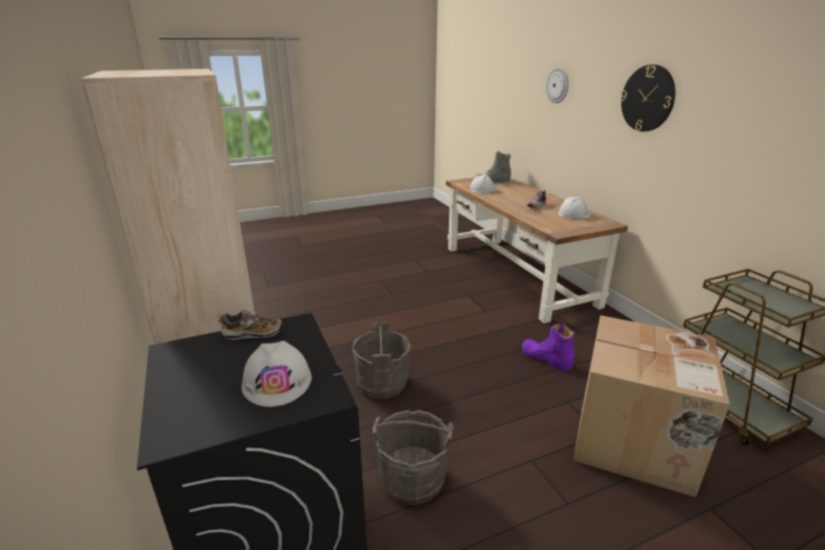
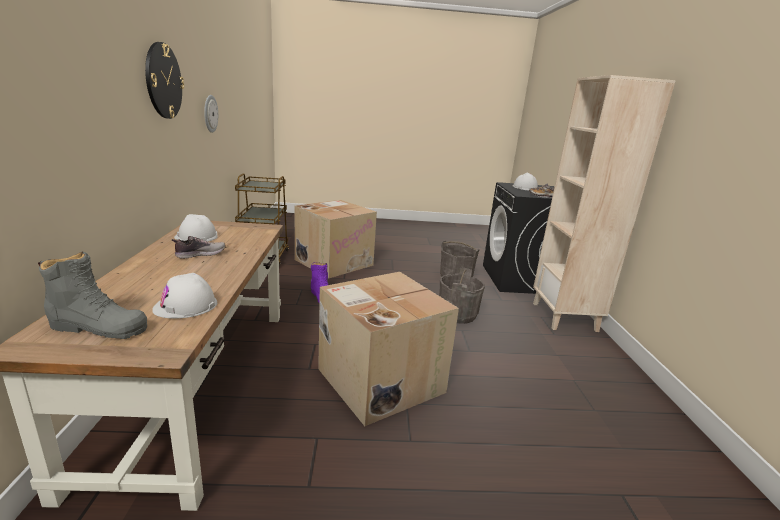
camera: 160 degrees left, 5 degrees down
(418, 300) = (378, 380): none -> cardboard box
(558, 85) = (52, 69): wall clock -> wall clock (210, 113)

